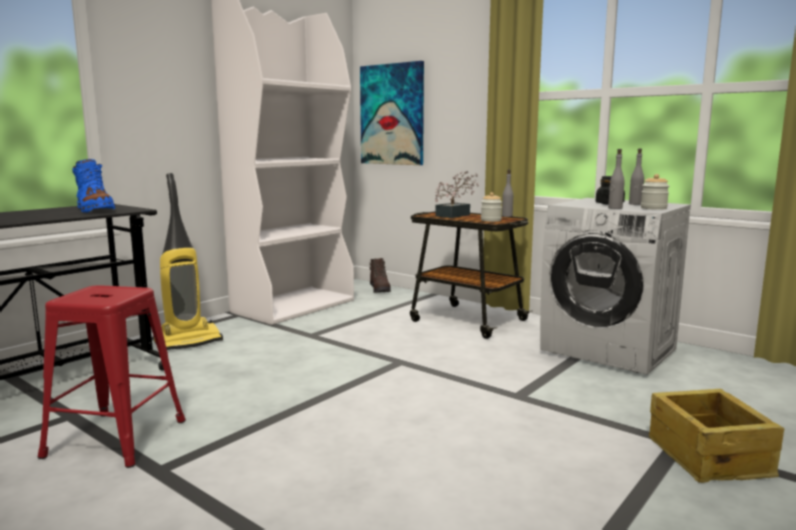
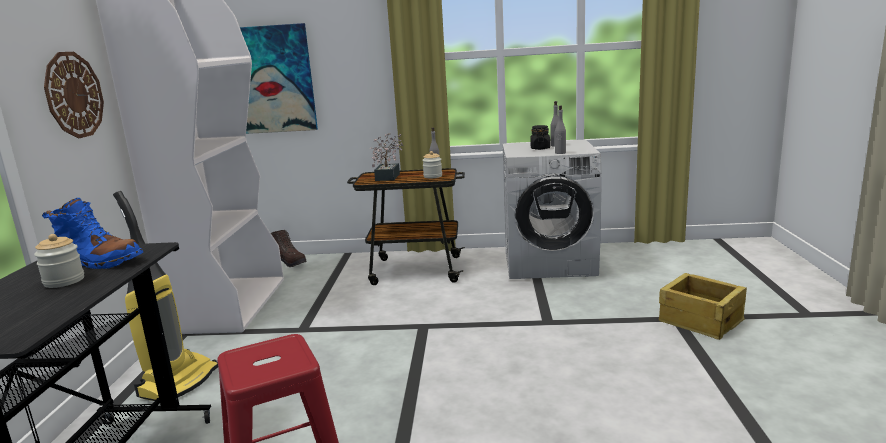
camera: 35 degrees left, 5 degrees up
(172, 99) = (74, 95): none -> wall clock
(653, 208) = (580, 148): jar -> jar (64, 281)

